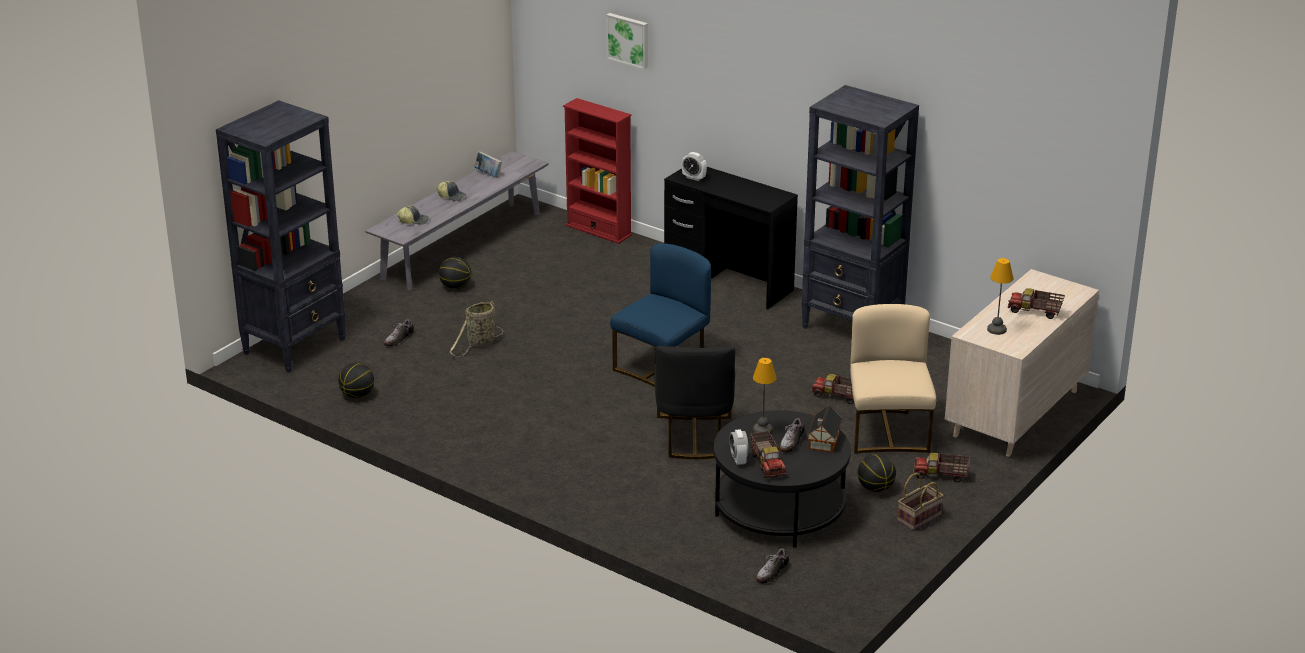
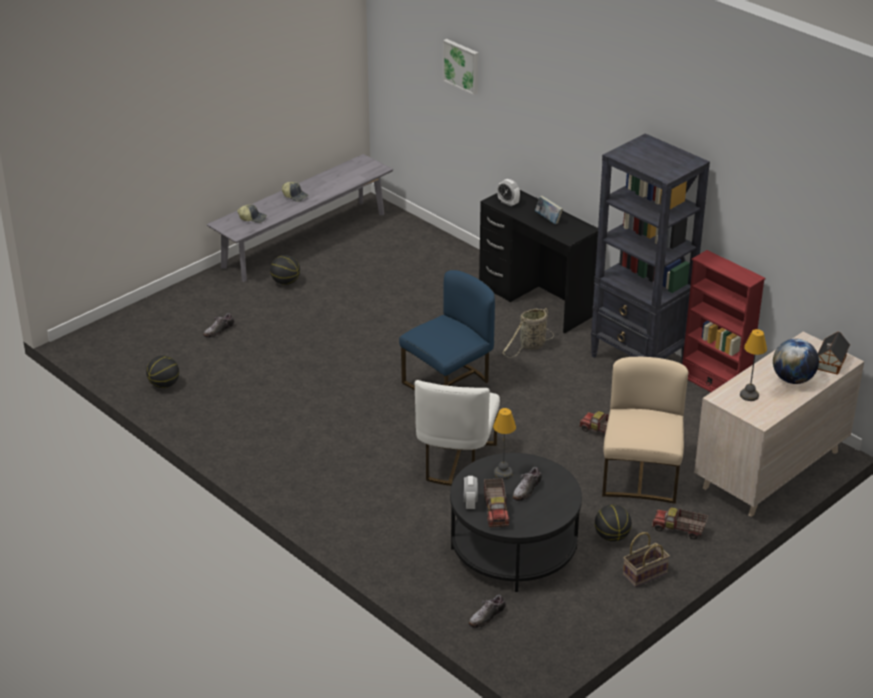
camera: 10 degrees right, 5 degrees up
(295, 346) = (125, 329): black bookcase -> none
(479, 344) = (289, 343): basket -> basket (531, 346)
(488, 174) = (335, 176): book -> book (548, 219)
(598, 230) = (432, 236): red bookcase -> red bookcase (714, 385)
(693, 437) = (455, 461): black chair -> white chair
(823, 441) = (557, 492): toy house -> toy house (830, 363)
(1035, 312) = (793, 379): toy truck -> globe

